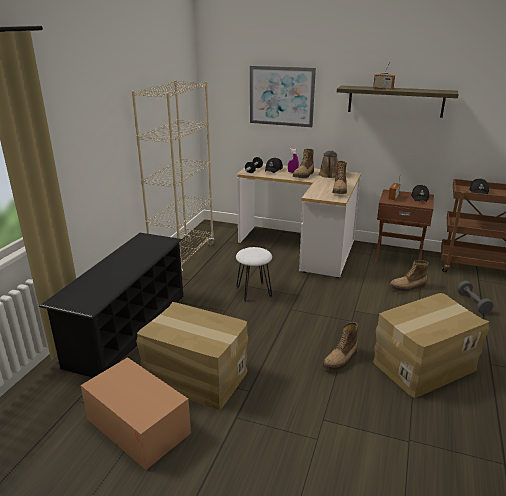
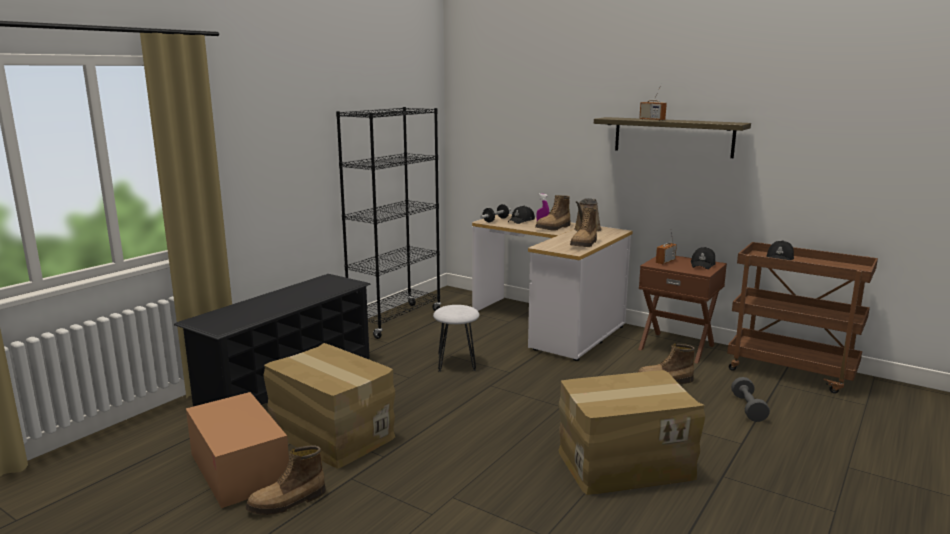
camera: 15 degrees right, 10 degrees down
(183, 257) = (395, 321): beige bookcase -> black bookcase
(281, 96) = (537, 131): picture -> none
(341, 360) = (517, 443): boot -> boot (287, 503)

